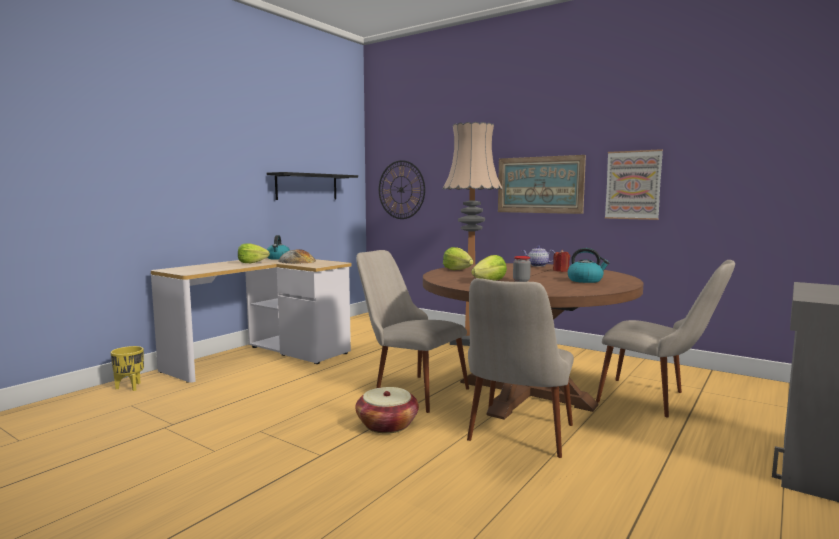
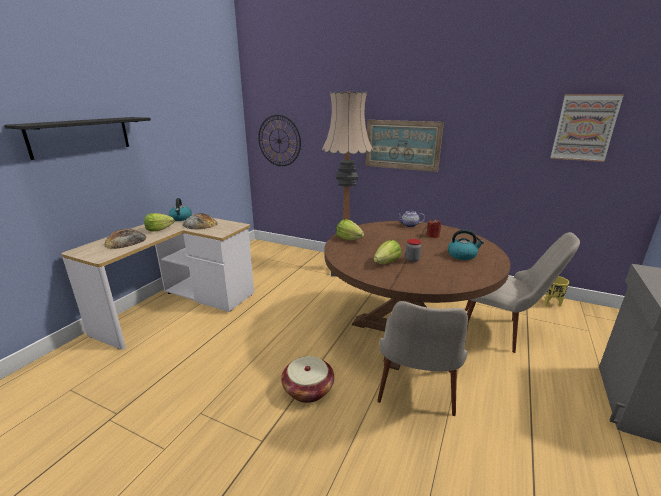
camera: 10 degrees left, 15 degrees up
(130, 387) = (64, 362): yellow planter -> yellow planter (551, 303)
(215, 266) = (126, 241): none -> bread
(307, 187) = (196, 145): black shelf -> black shelf (81, 136)
(409, 389) = (314, 338): beige chair -> none
(633, 185) = (481, 150): picture -> picture (584, 128)

